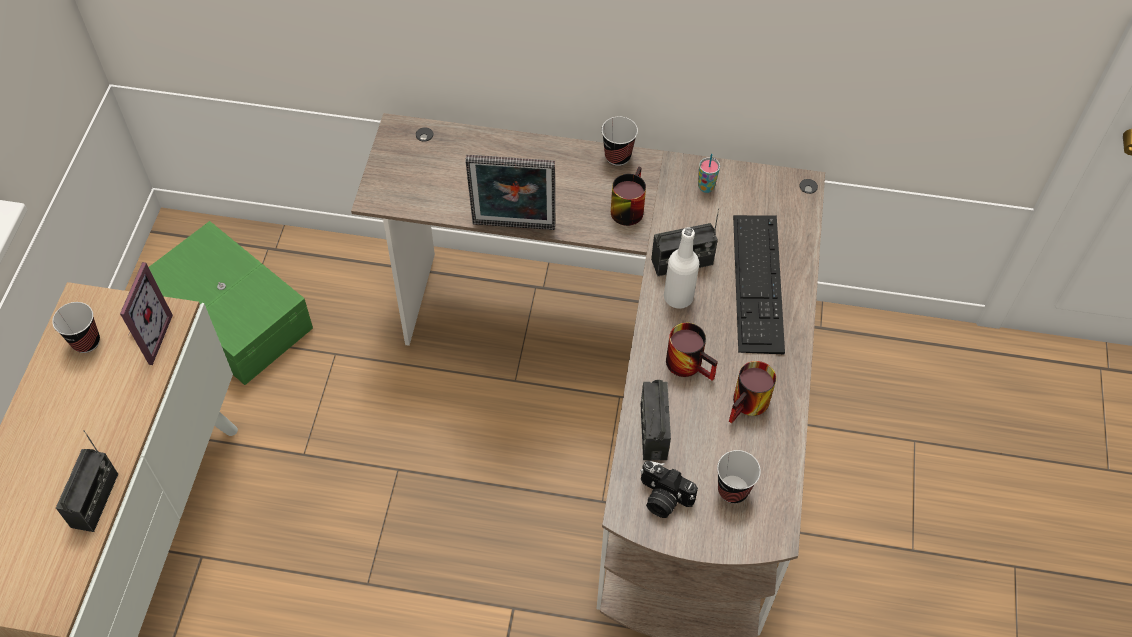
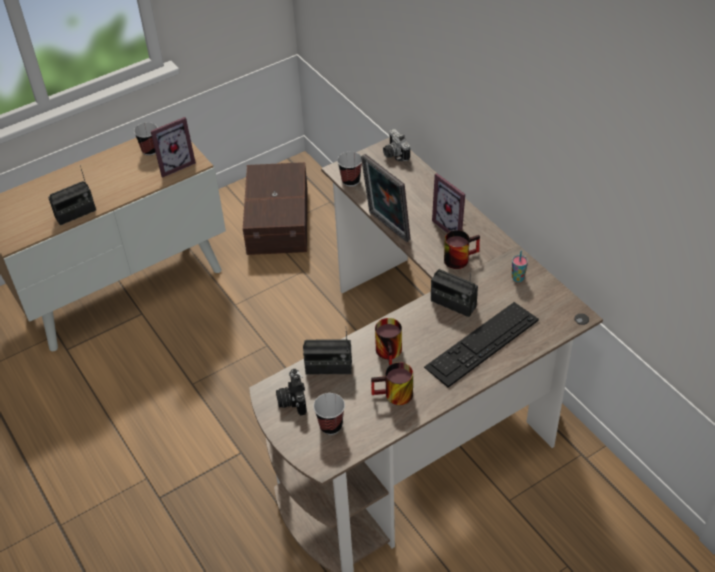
camera: 50 degrees right, 10 degrees down
(233, 314) = (279, 220): green storage box -> brown storage box
(413, 135) = (394, 153): none -> camera
(579, 176) = (454, 226): none -> picture frame
(617, 156) = (488, 231): cup -> cup (350, 181)
(653, 431) = (328, 367): radio -> radio turned 135 degrees counterclockwise
(678, 297) = (427, 318): white bottle -> none

